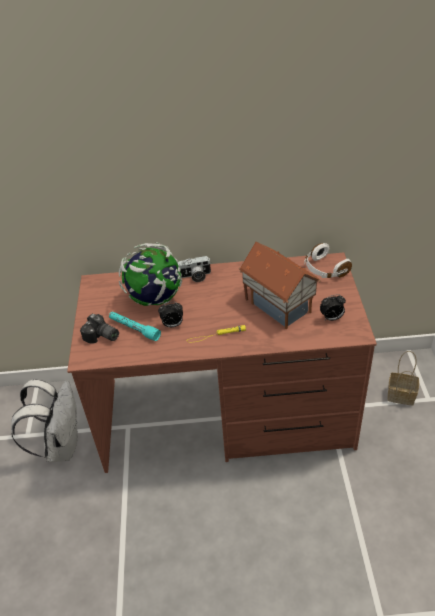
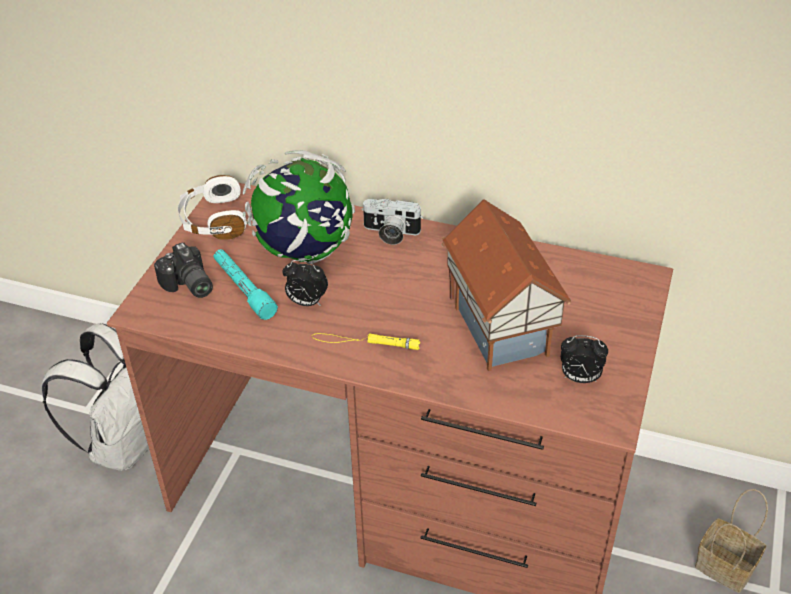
camera: 20 degrees right, 0 degrees up
(324, 269) = (619, 288): white headphones -> white headphones (213, 220)

